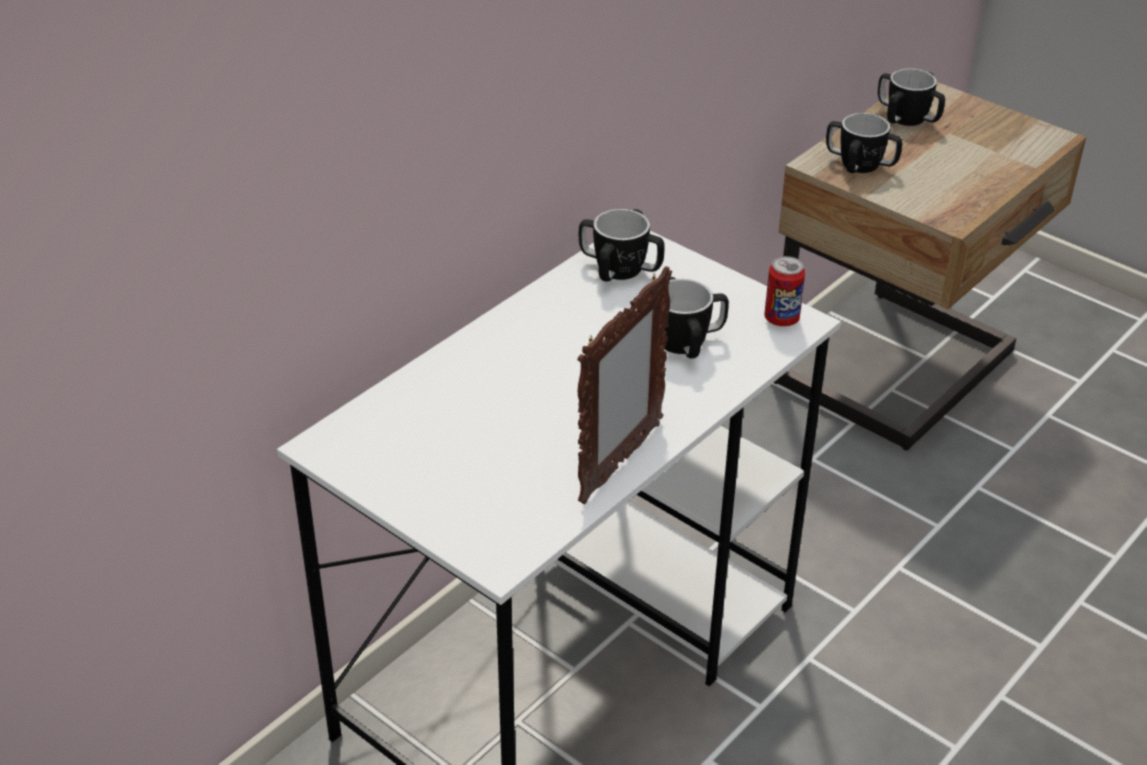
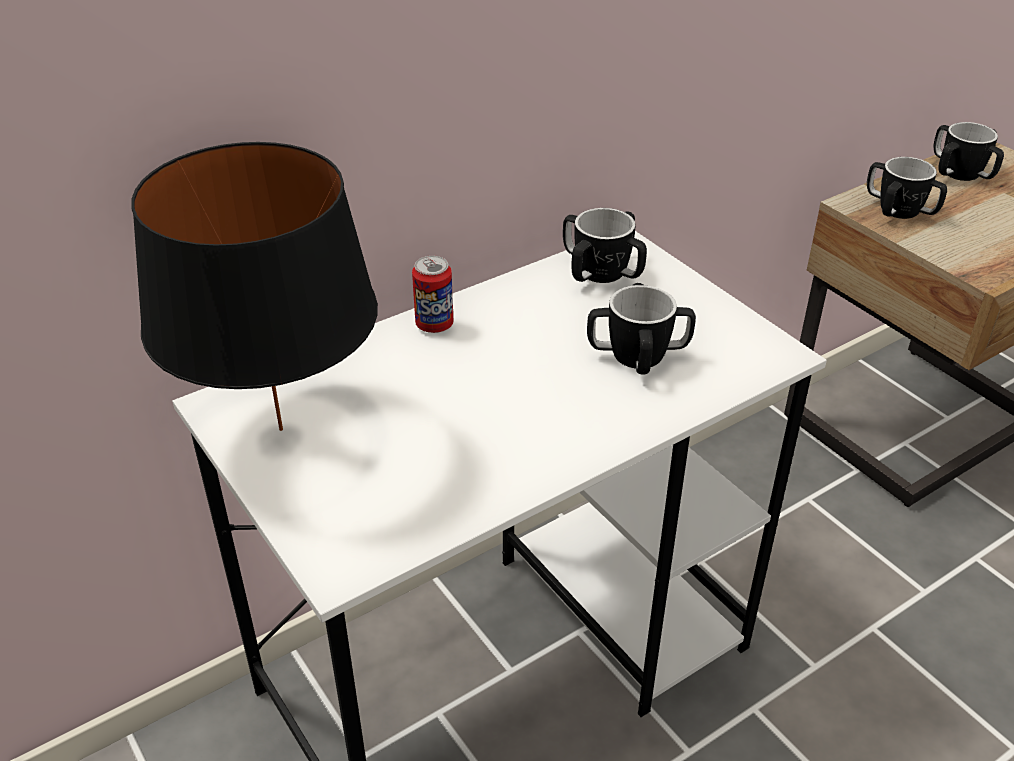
camera: 15 degrees right, 0 degrees up
(391, 458) = (280, 429): none -> black table lamp
(619, 463) = (520, 478): picture frame -> none
(781, 319) = (759, 348): can -> can (434, 325)

